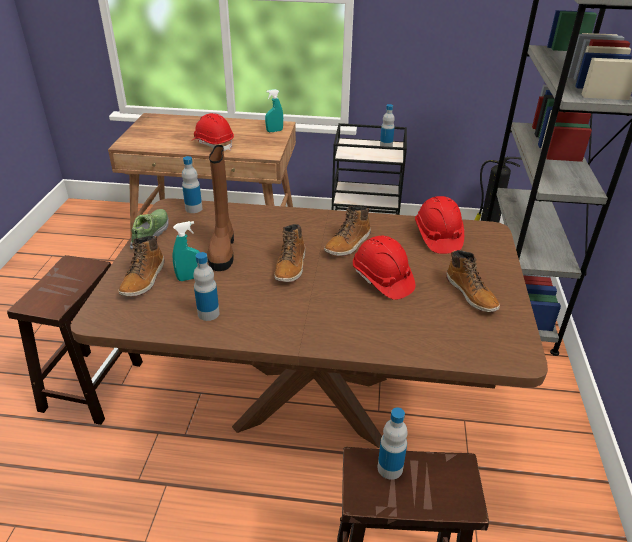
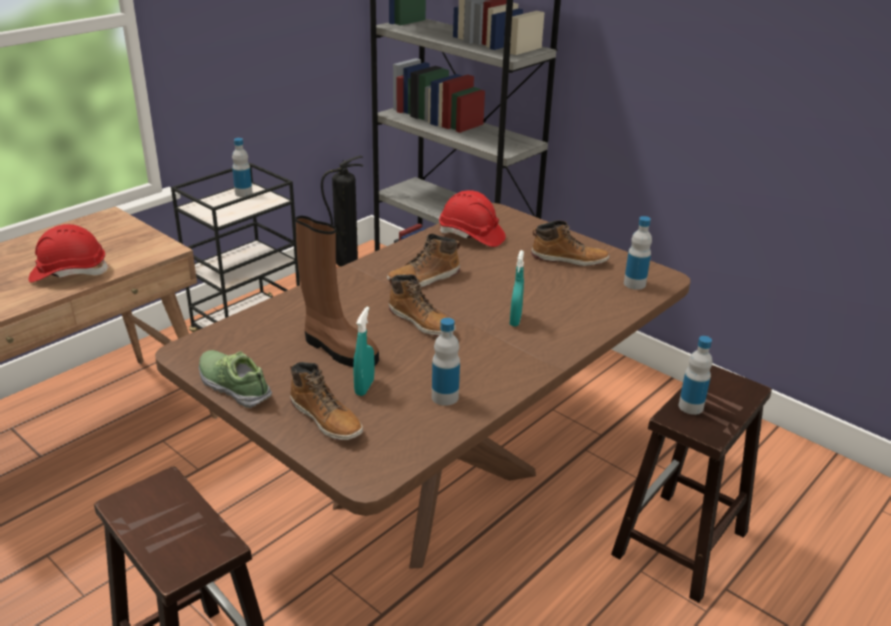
camera: 55 degrees left, 5 degrees down
(194, 209) = (218, 337): bottle -> bottle (634, 284)
(274, 131) = (114, 225): turquoise spray bottle -> turquoise spray bottle (515, 320)
(348, 244) = (424, 279): boot -> boot turned 75 degrees clockwise
(382, 280) = (503, 287): red hard hat -> none

